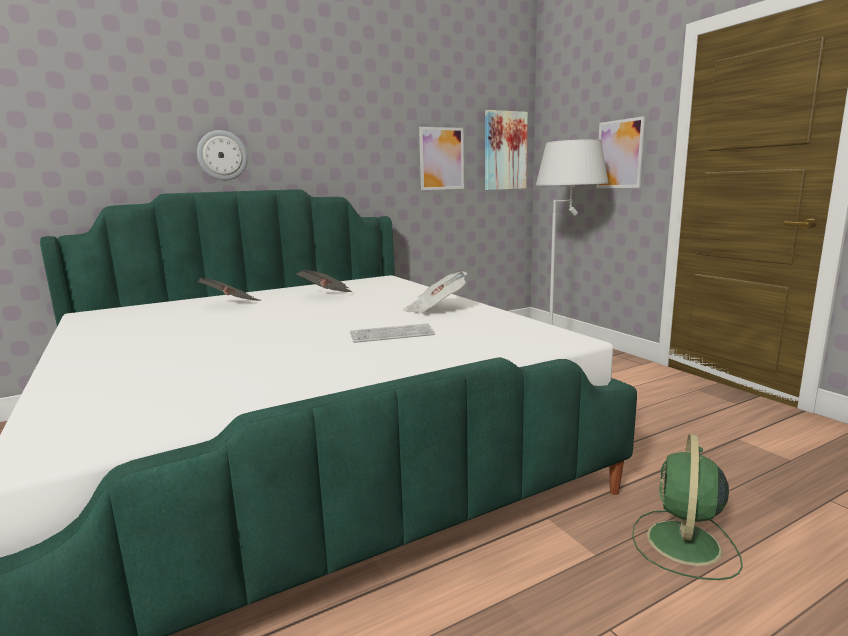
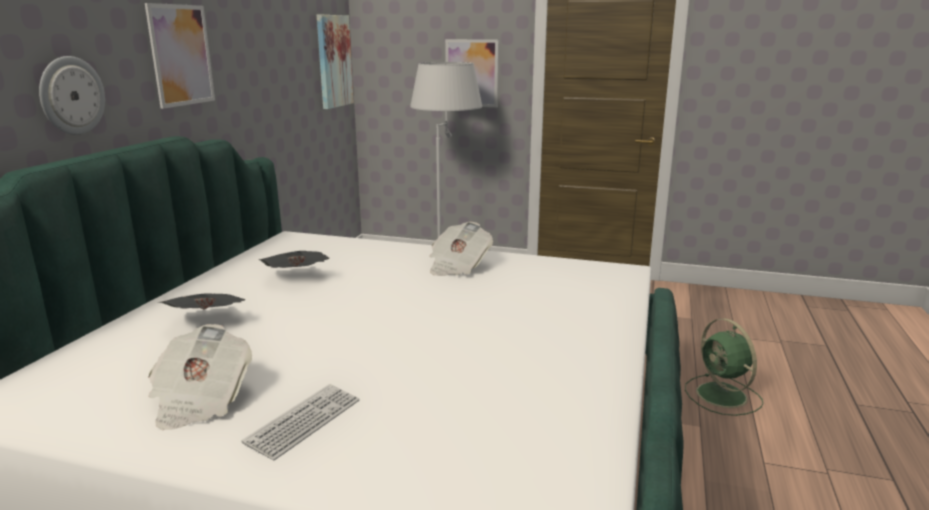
camera: 45 degrees left, 5 degrees up
(133, 333) = (200, 400): none -> newspaper
(392, 335) = (498, 304): keyboard -> keyboard (304, 422)
(441, 158) = (288, 75): picture -> picture (181, 55)

